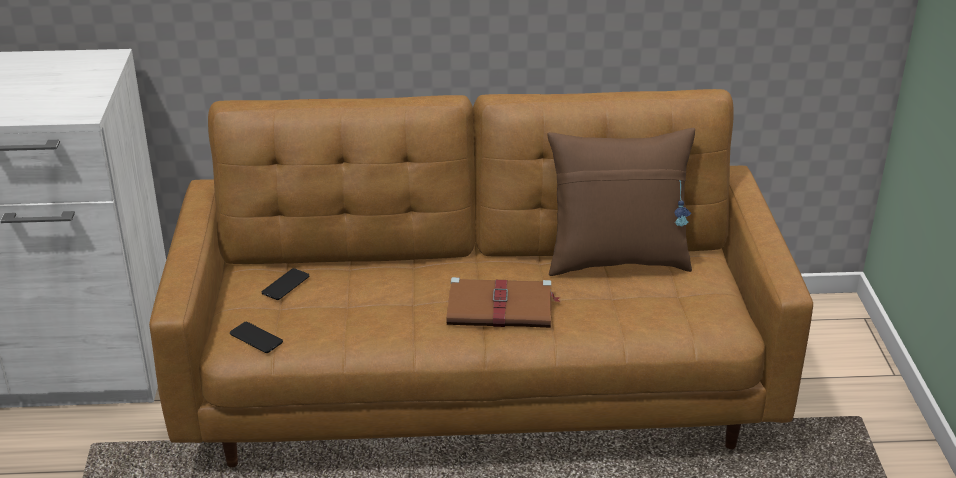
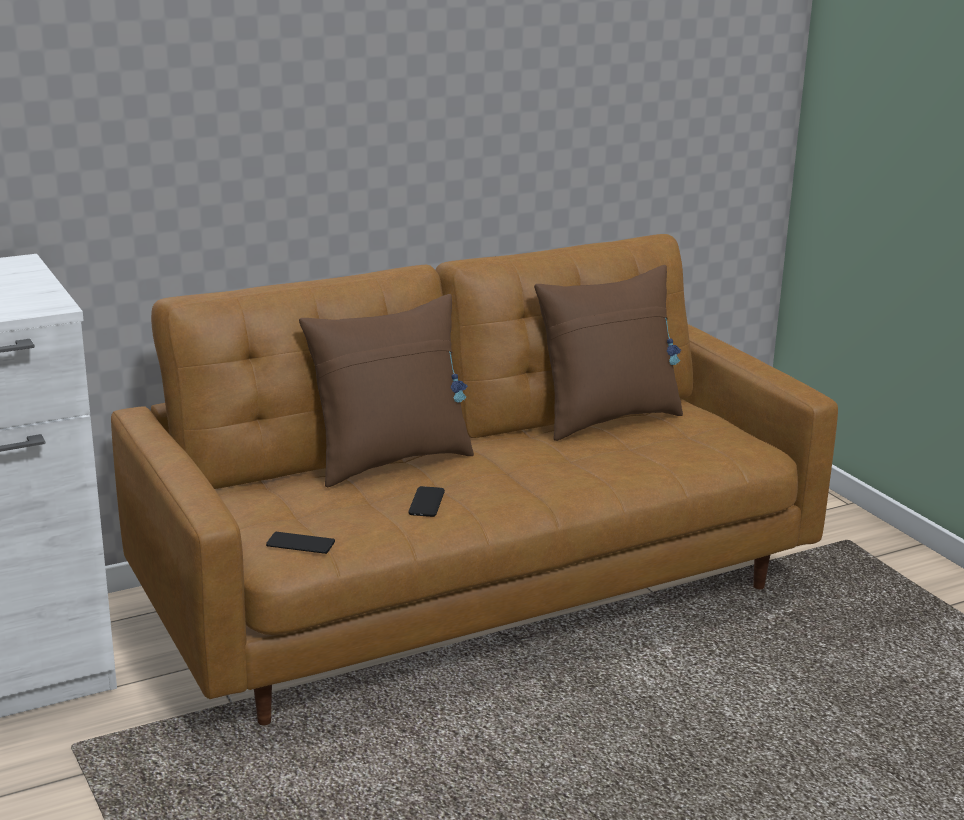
camera: 25 degrees left, 10 degrees down
(285, 285) = (286, 495): phone -> phone (426, 502)
(393, 268) = (390, 463): none -> brown pillow
(502, 308) = (536, 472): brown book -> none

